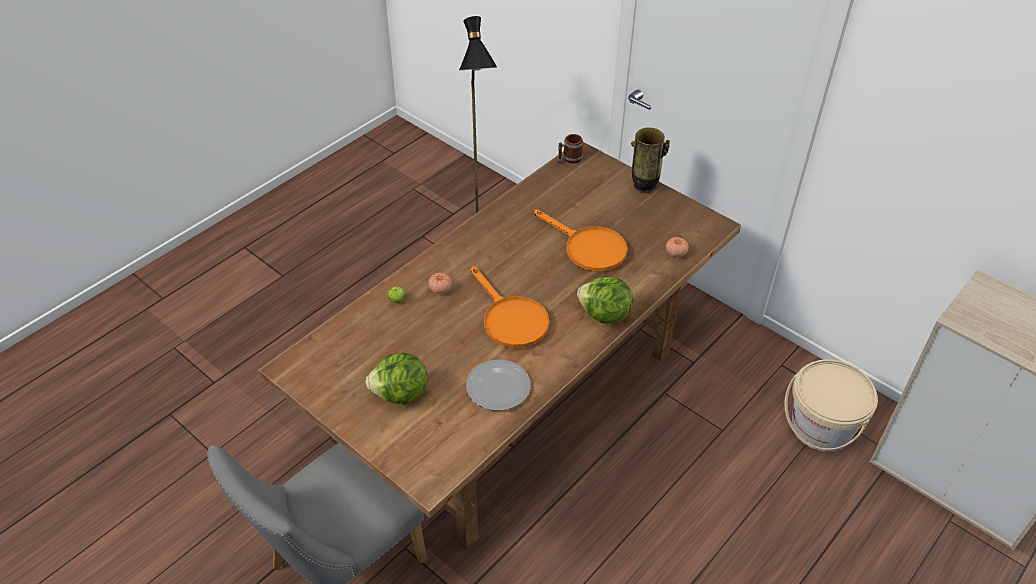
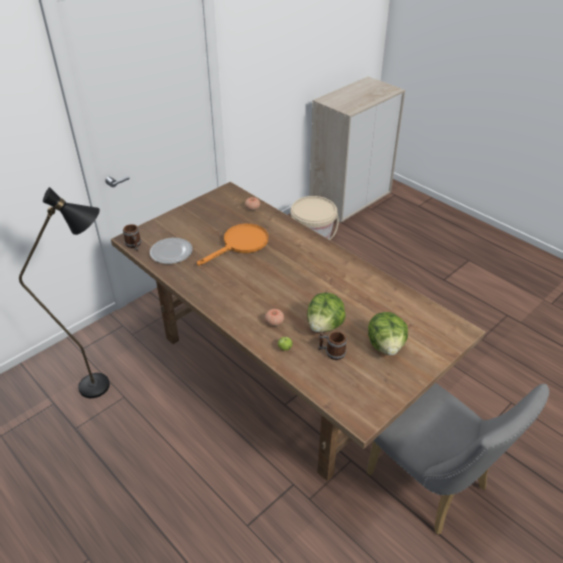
camera: 85 degrees left, 5 degrees down
(390, 341) = (331, 352): none -> mug
(497, 387) = (375, 295): plate -> plate (171, 252)
(510, 319) = (310, 286): orange frying pan -> none
(604, 315) = (308, 243): lettuce -> lettuce (325, 325)
(644, 187) = (180, 213): vase -> none

